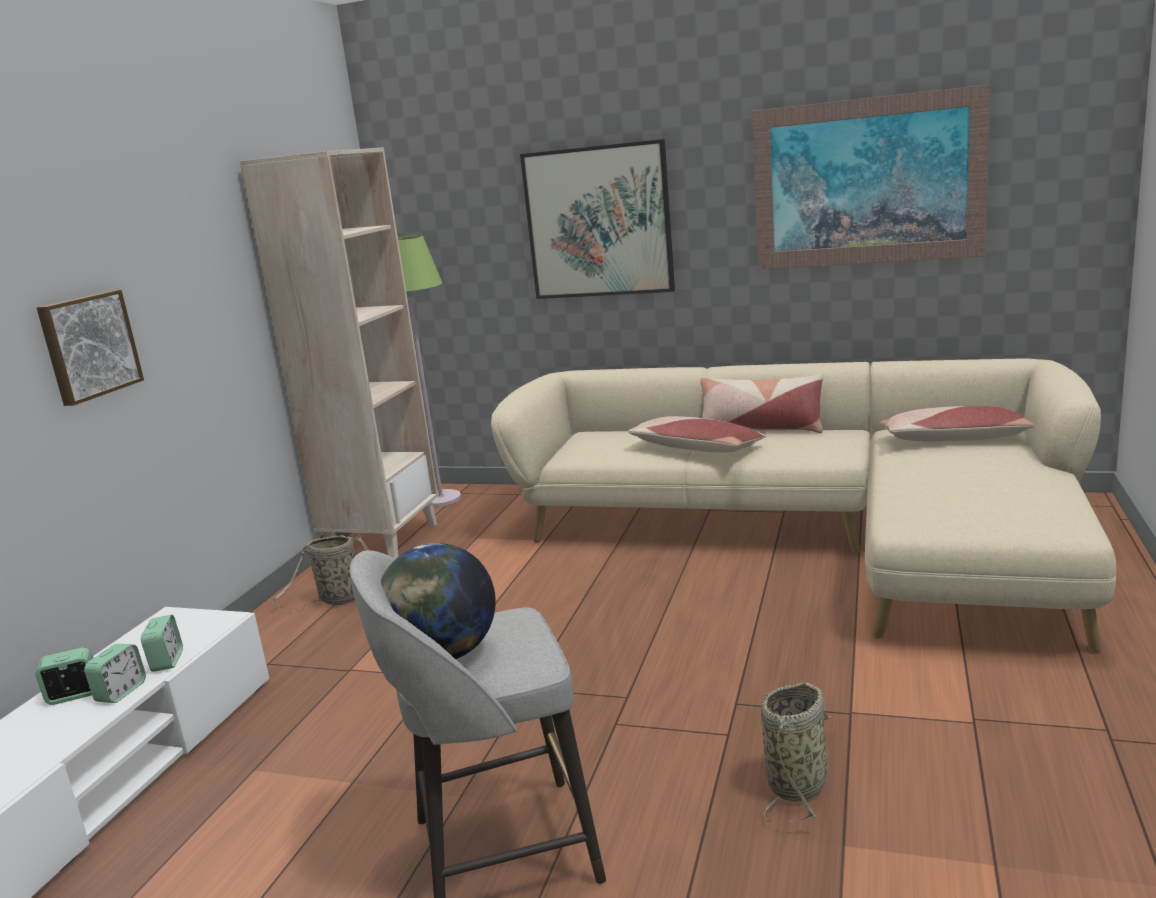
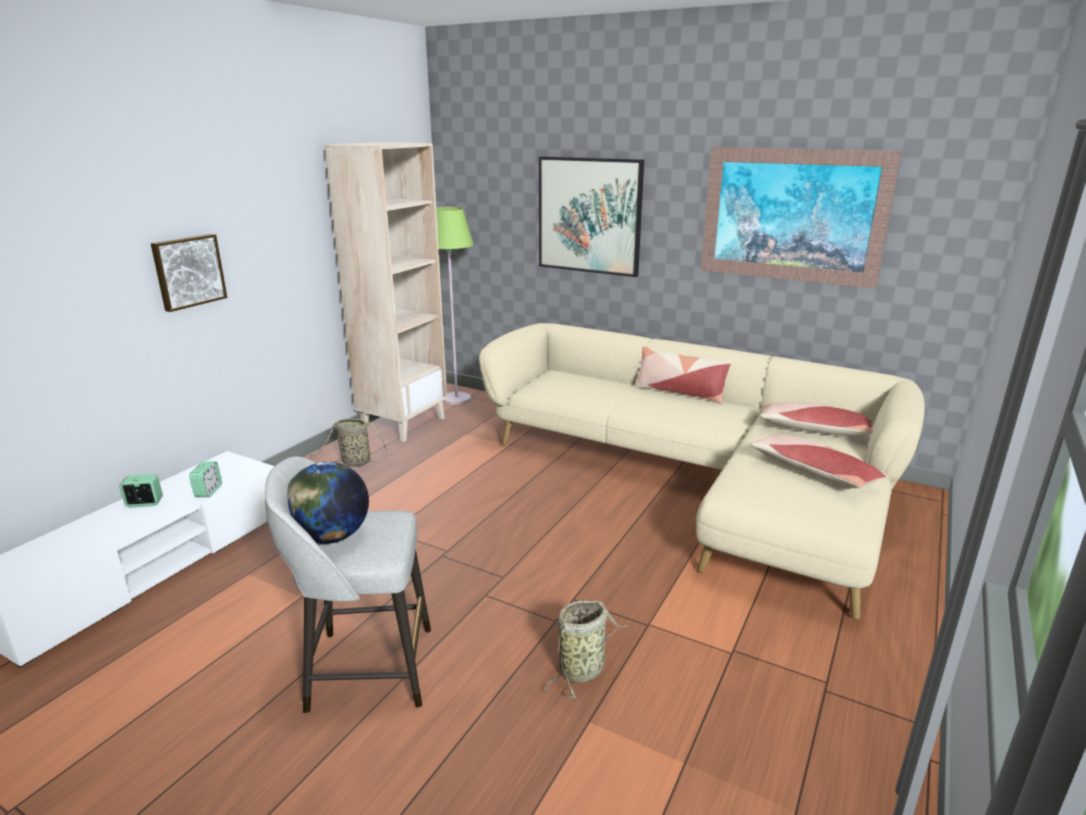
camera: 10 degrees right, 5 degrees up
(121, 692) = (171, 507): alarm clock -> none
(695, 448) = (621, 400): pillow -> pillow (813, 472)

